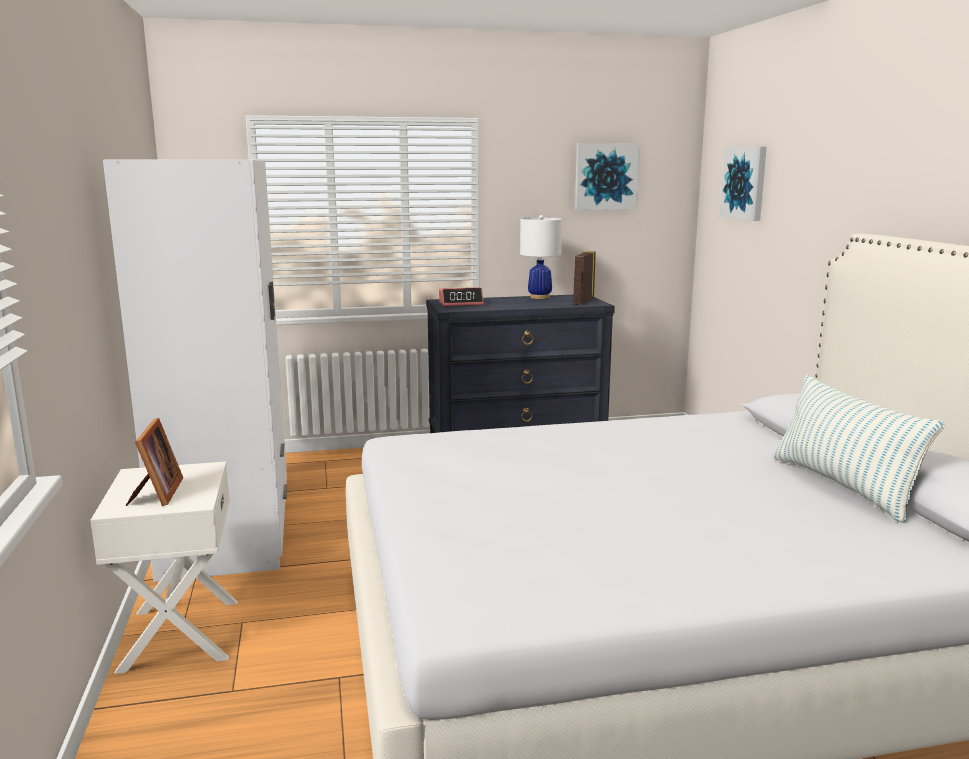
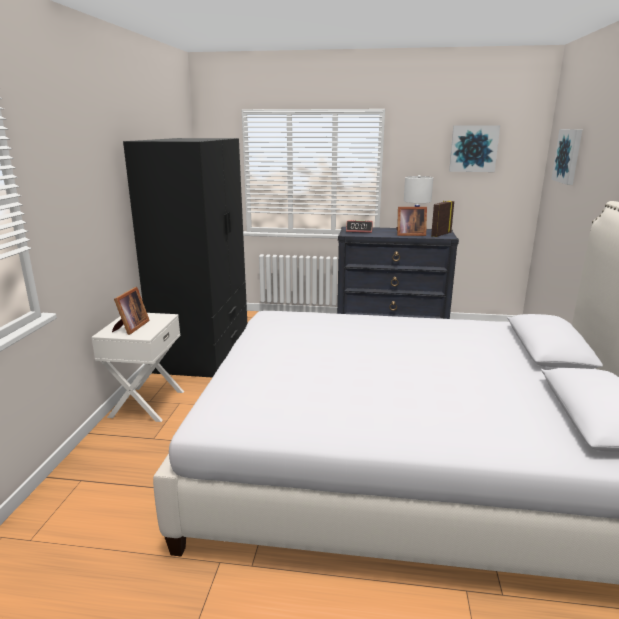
camera: 20 degrees right, 5 degrees up
(230, 527) = (204, 350): white wardrobe -> black wardrobe
(540, 304) = (409, 234): none -> picture frame
(842, 486) = (530, 385): pillow -> none

